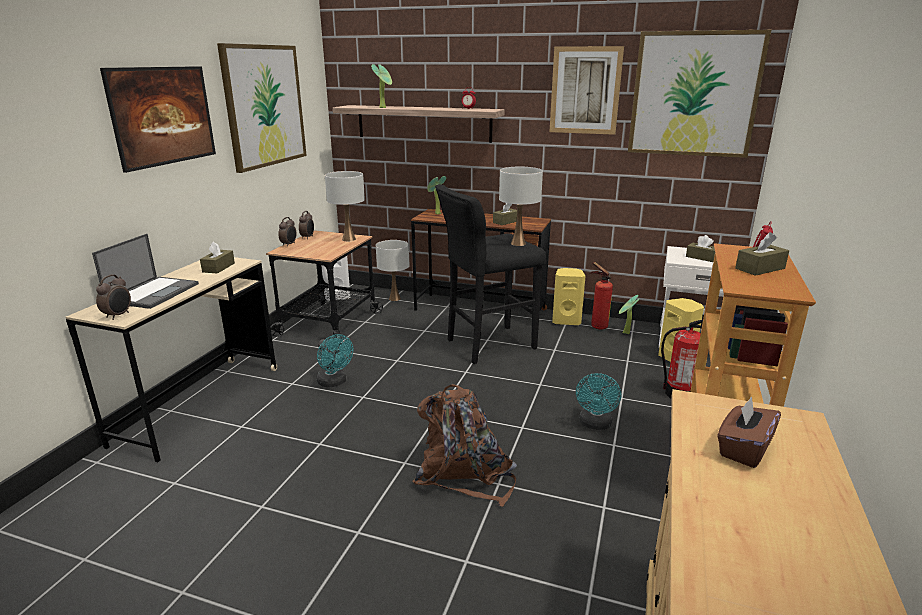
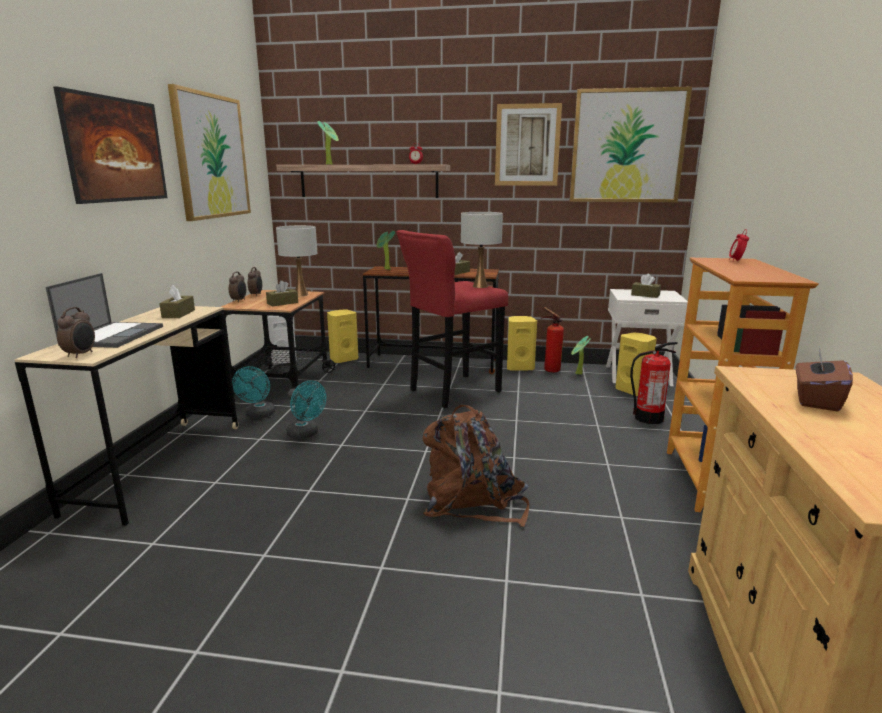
camera: 10 degrees left, 5 degrees down
(394, 298) = (343, 359): white table lamp -> yellow speaker
(487, 345) = (451, 392): black stool -> red stool
(595, 424) = (583, 449): turquoise fan -> turquoise fan (258, 415)
(760, 268) = (747, 268): brown tissue box -> brown tissue box (282, 303)

